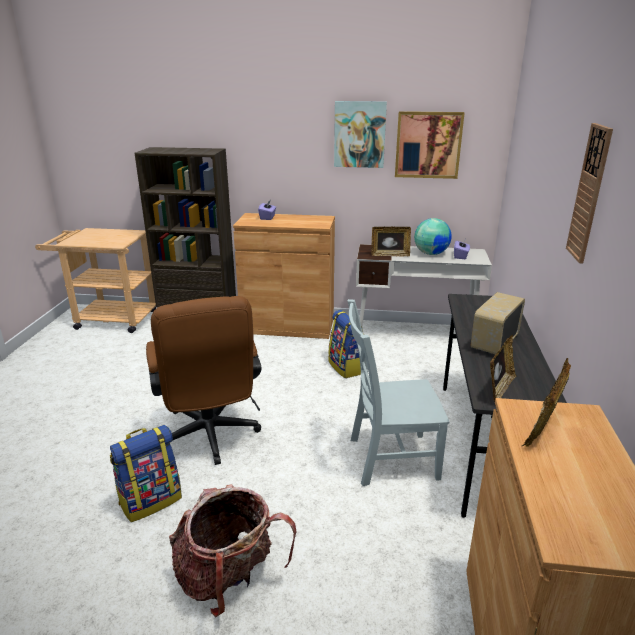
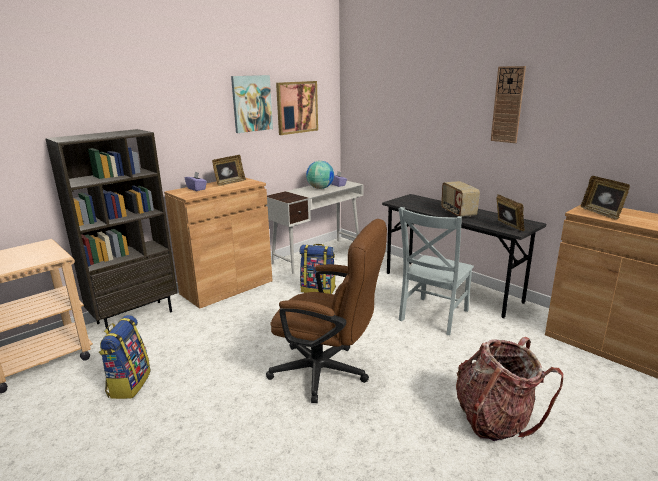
camera: 50 degrees left, 5 degrees down
(151, 500) = (375, 429): backpack -> backpack (129, 384)
(390, 255) = (300, 195): picture frame -> picture frame (229, 183)

